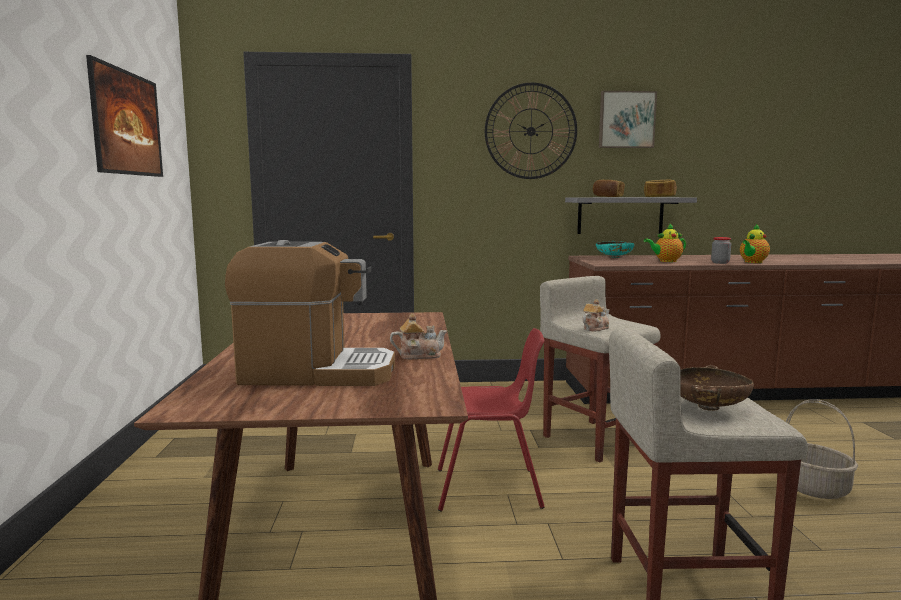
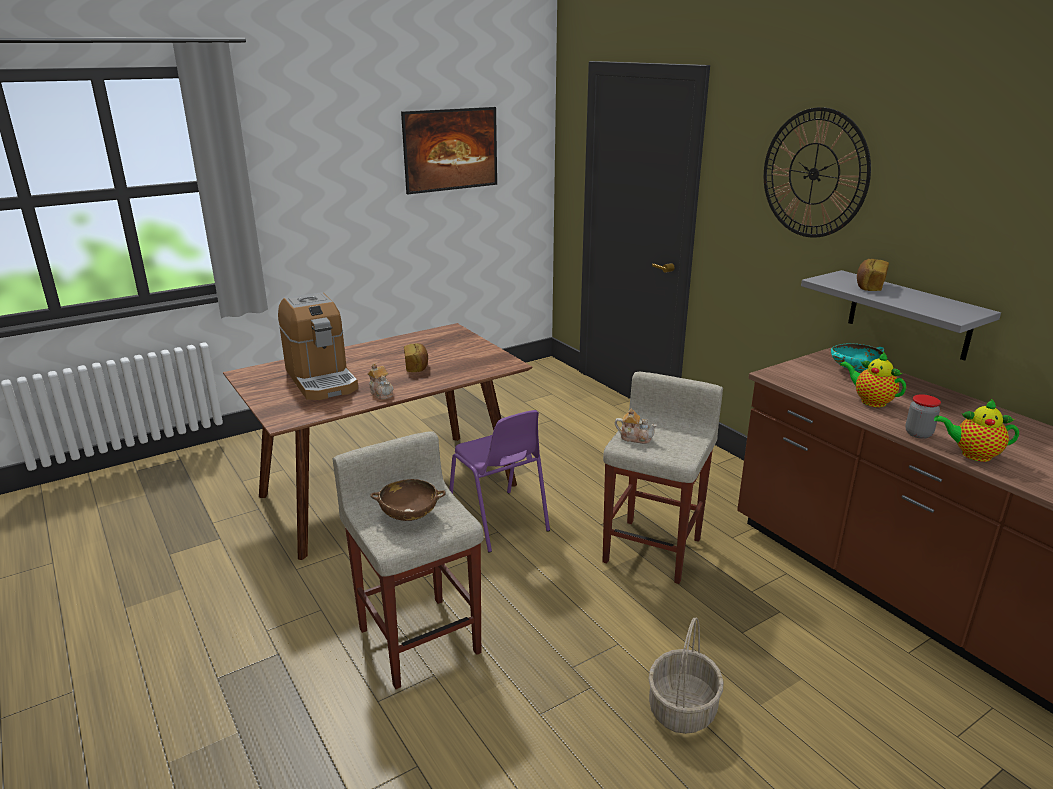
camera: 60 degrees right, 15 degrees up
(489, 489) = (498, 521): red chair -> purple chair
(626, 120) = (942, 175): picture -> none
(659, 197) = (938, 306): bread -> bread (417, 367)

